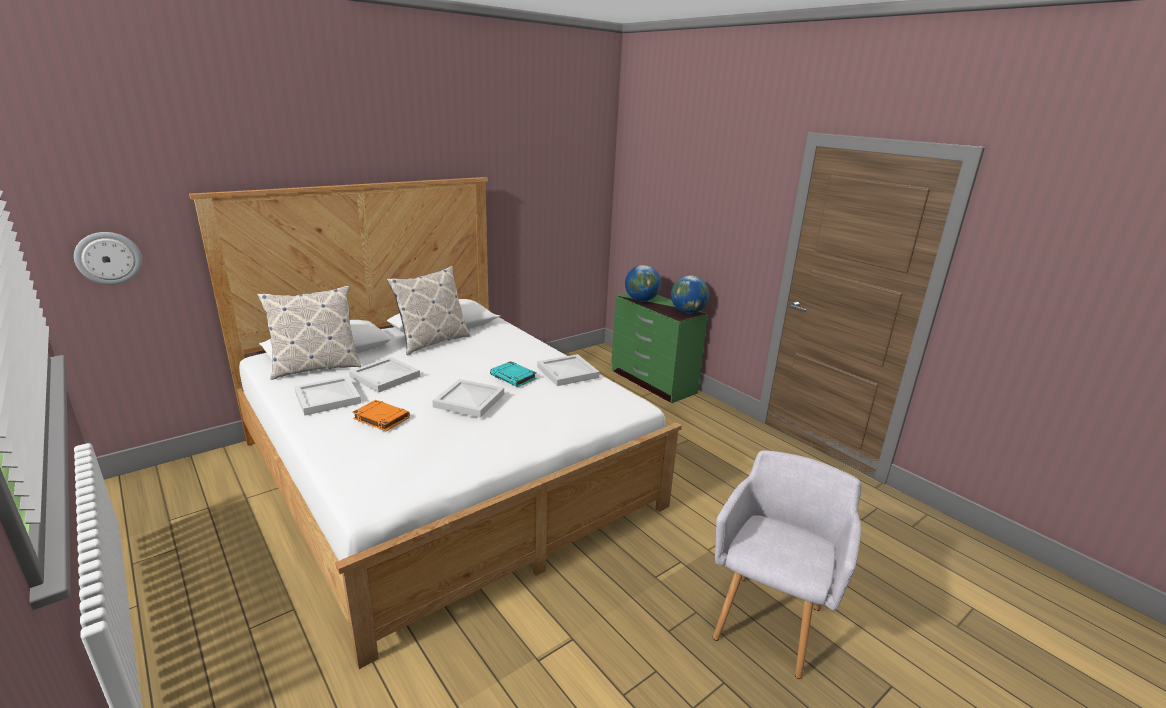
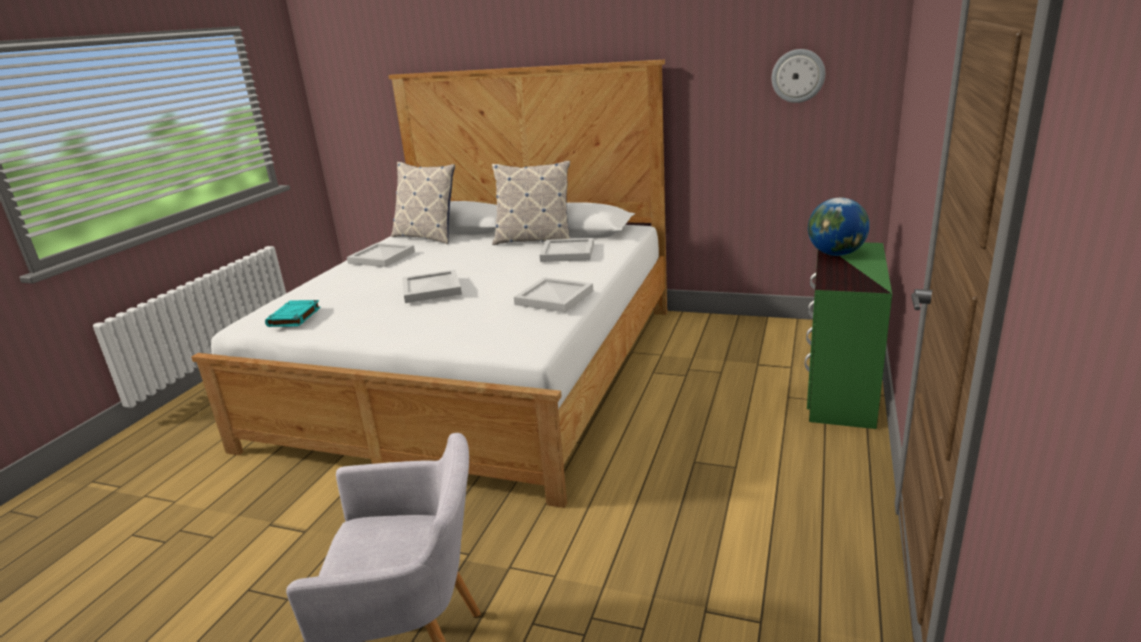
camera: 60 degrees right, 0 degrees up
(108, 258) = (350, 123): wall clock -> wall clock (798, 76)
(381, 418) = (364, 279): orange book -> none
(385, 376) = (439, 254): white tray -> white tray (568, 252)
(514, 377) = (506, 285): turquoise book -> turquoise book (294, 317)
(687, 312) = (862, 283): globe -> none

